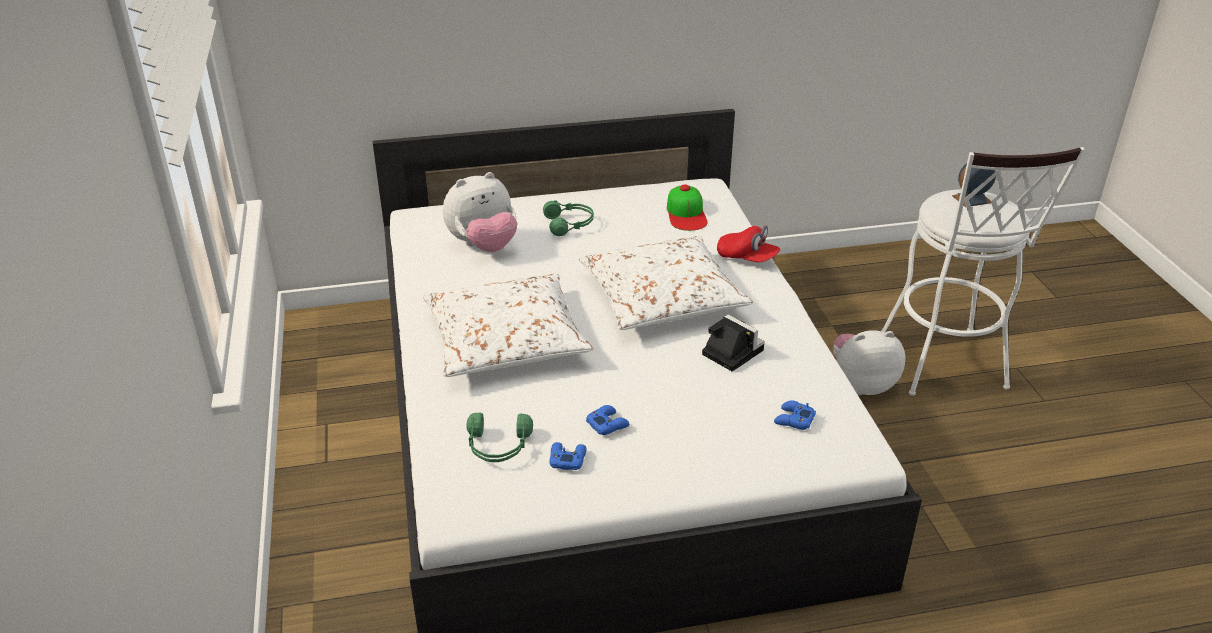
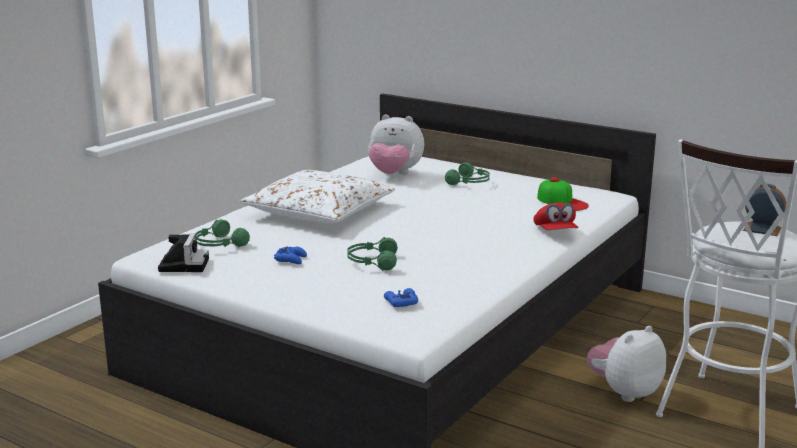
camera: 45 degrees right, 15 degrees down
(567, 459) = (239, 262): blue game controller -> none
(662, 298) = (451, 228): white pillow -> none
(682, 383) = (372, 262): none -> green headphones
(686, 214) = (562, 201): cap -> cap turned 75 degrees counterclockwise
(730, 351) = (436, 263): camera -> camera (183, 264)
(861, 384) = (624, 392): plush toy -> plush toy turned 75 degrees counterclockwise

